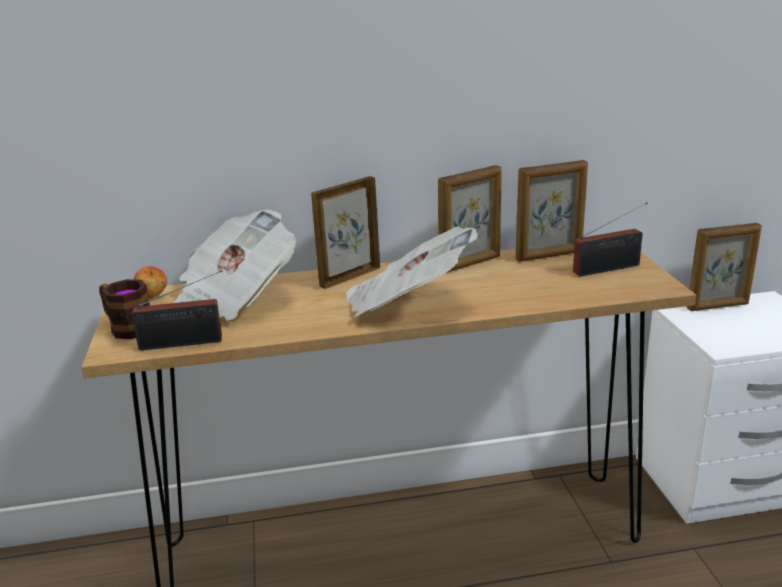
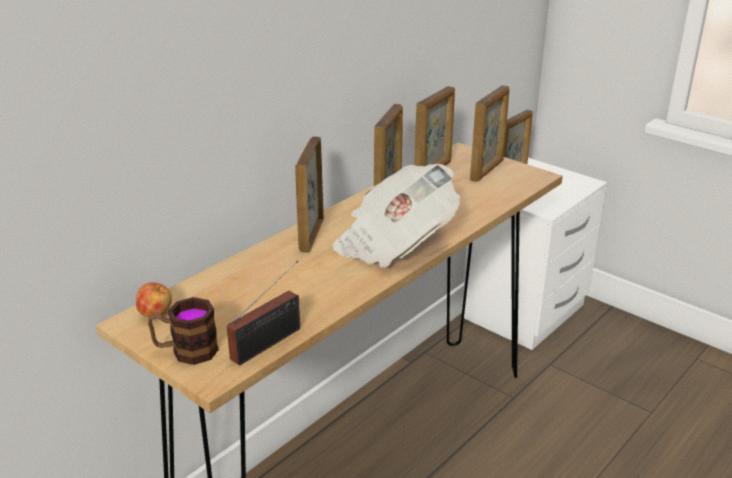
camera: 40 degrees left, 5 degrees up
(233, 299) = (242, 289): newspaper -> none
(610, 268) = (487, 170): radio -> picture frame

